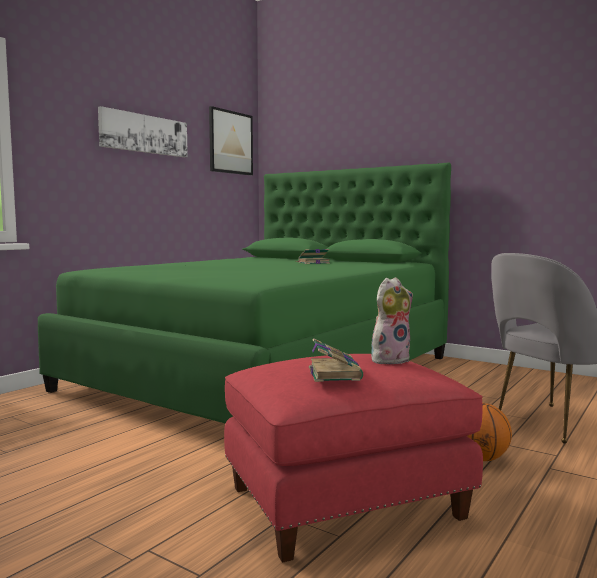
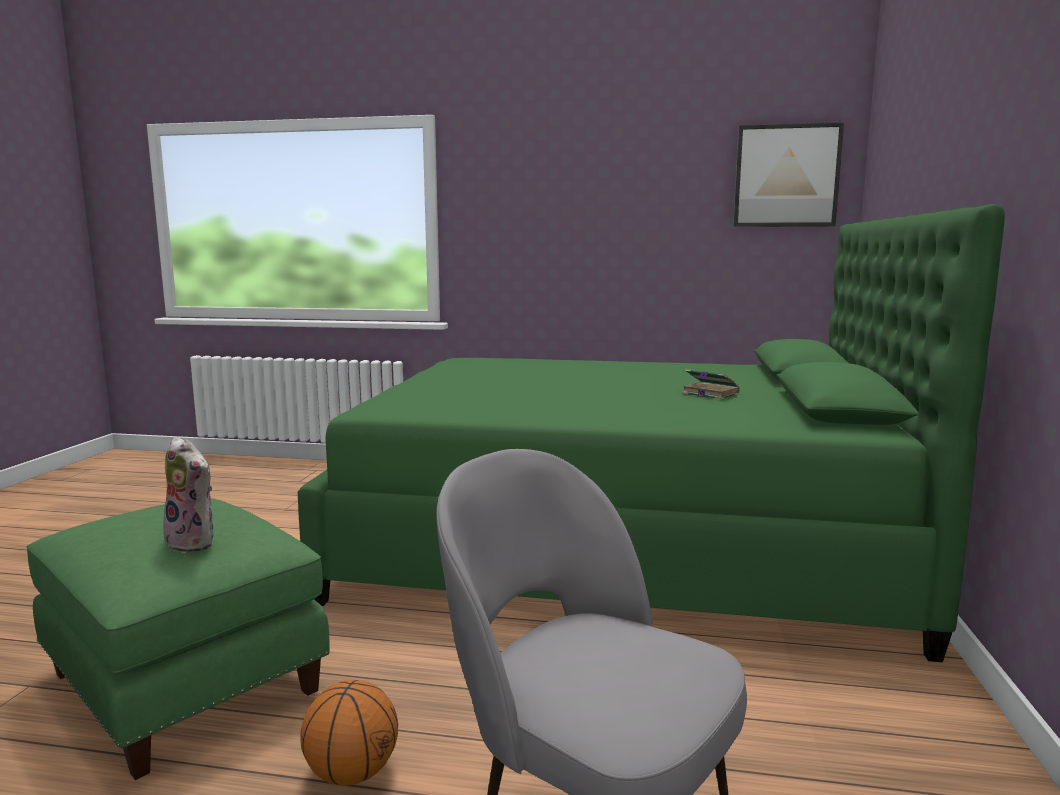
camera: 65 degrees right, 5 degrees up
(144, 134) = (609, 188): picture -> none
(334, 373) = (112, 526): book -> none
(345, 504) = (182, 683): red ottoman -> green ottoman

